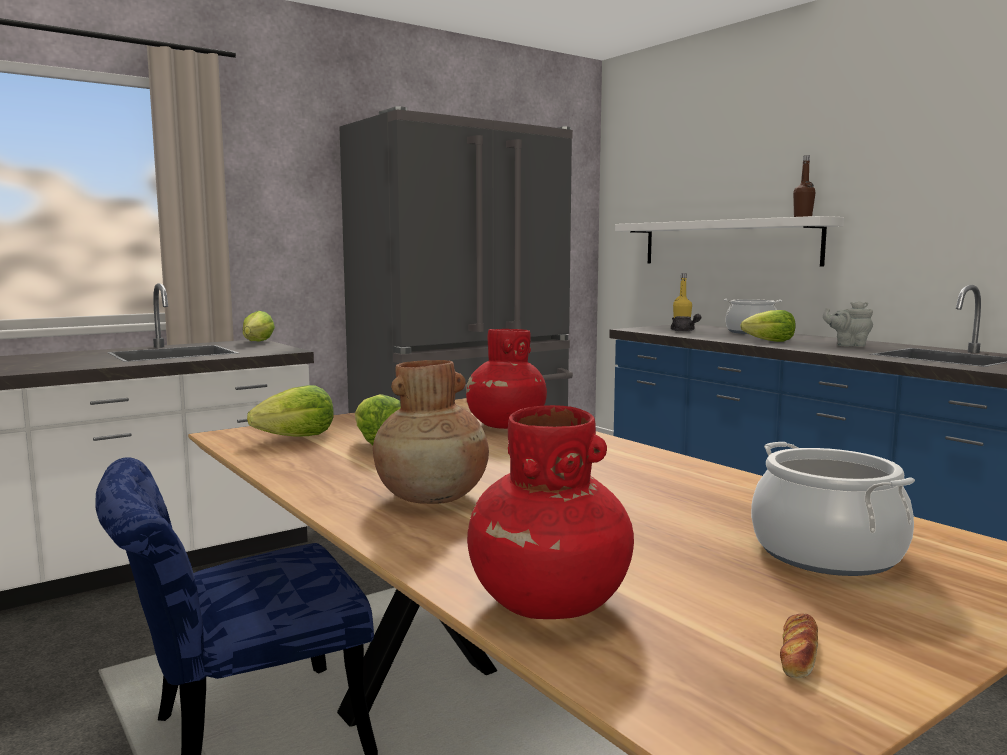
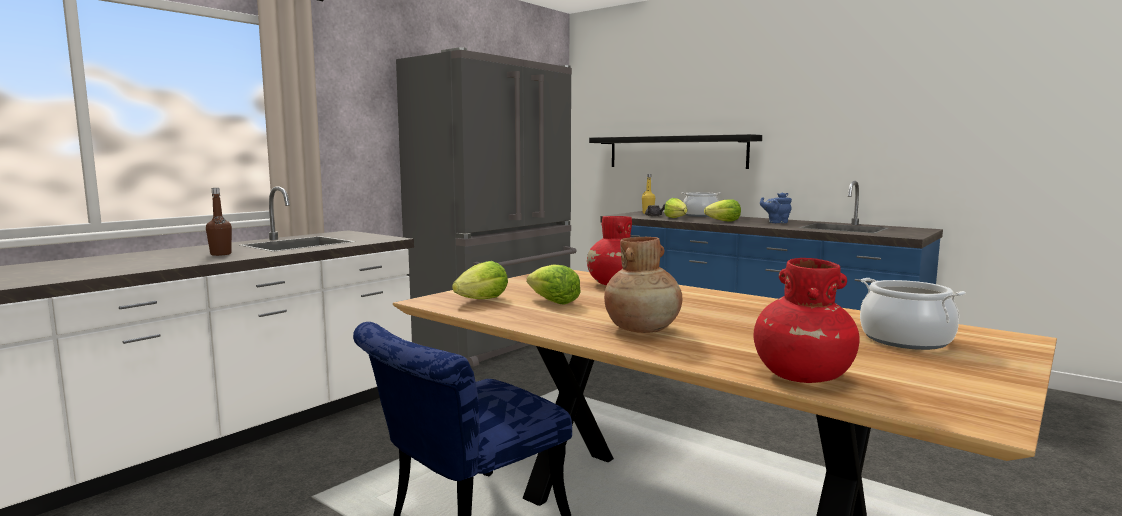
camera: 15 degrees left, 0 degrees up
(254, 343) = (350, 233): lettuce -> lettuce (677, 219)
(727, 243) = (675, 152): white shelf -> black shelf
(799, 653) = (955, 384): bread -> none
(802, 217) = (734, 134): brown bottle -> brown bottle (221, 254)
(848, 345) = (776, 222): grey teapot -> blue teapot

